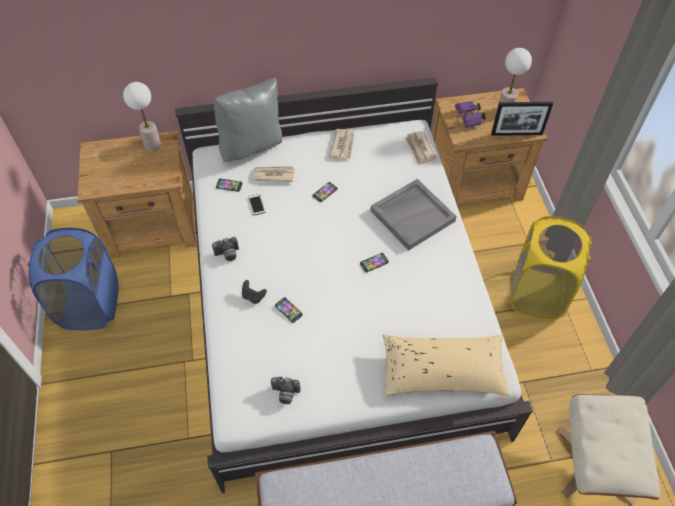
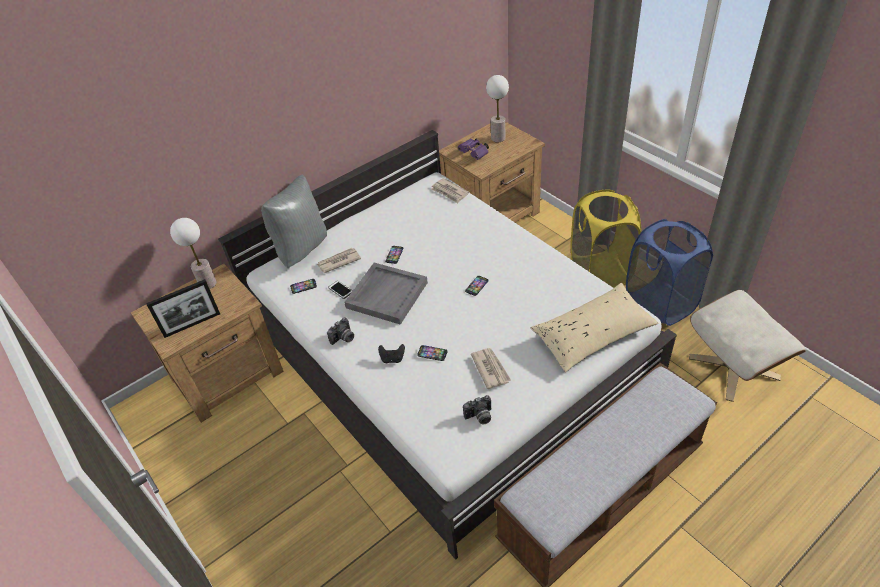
camera: 25 degrees left, 10 degrees down
(90, 305) = (209, 471): blue laundry basket -> blue laundry basket (660, 304)
(343, 145) = (383, 216): newspaper -> newspaper (490, 369)
(412, 215) = (481, 239): grey tray -> grey tray (386, 294)
(516, 134) = (519, 149): picture frame -> picture frame (192, 324)

